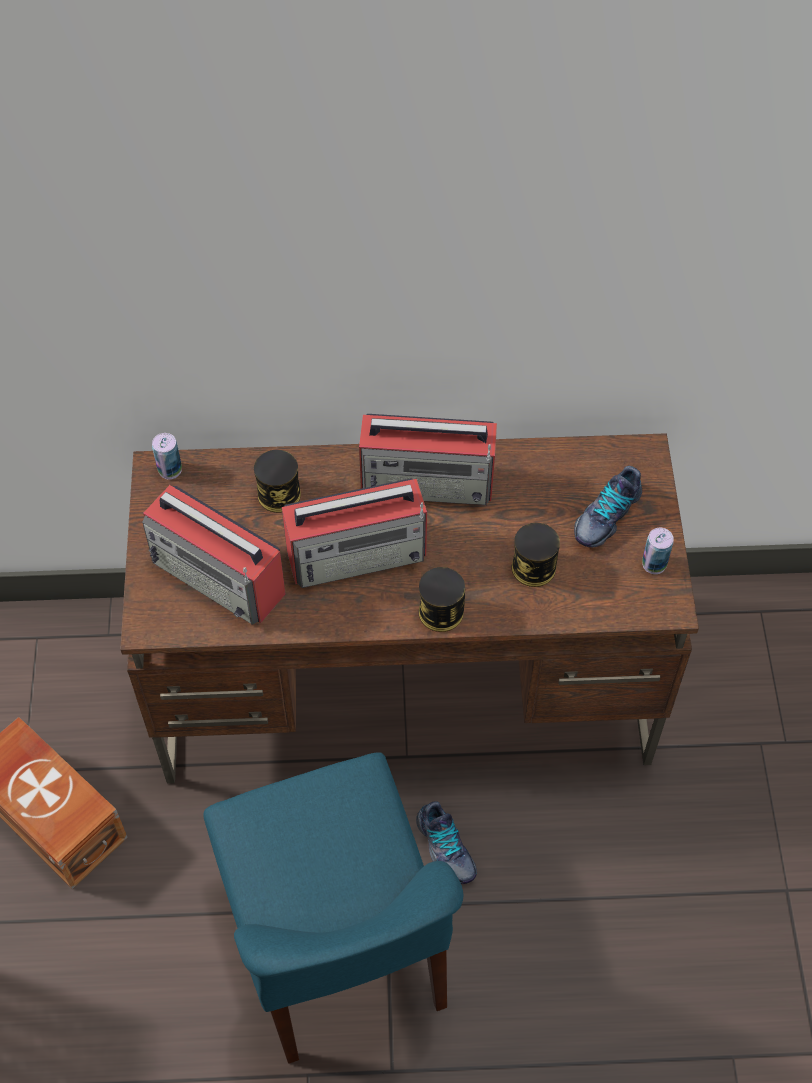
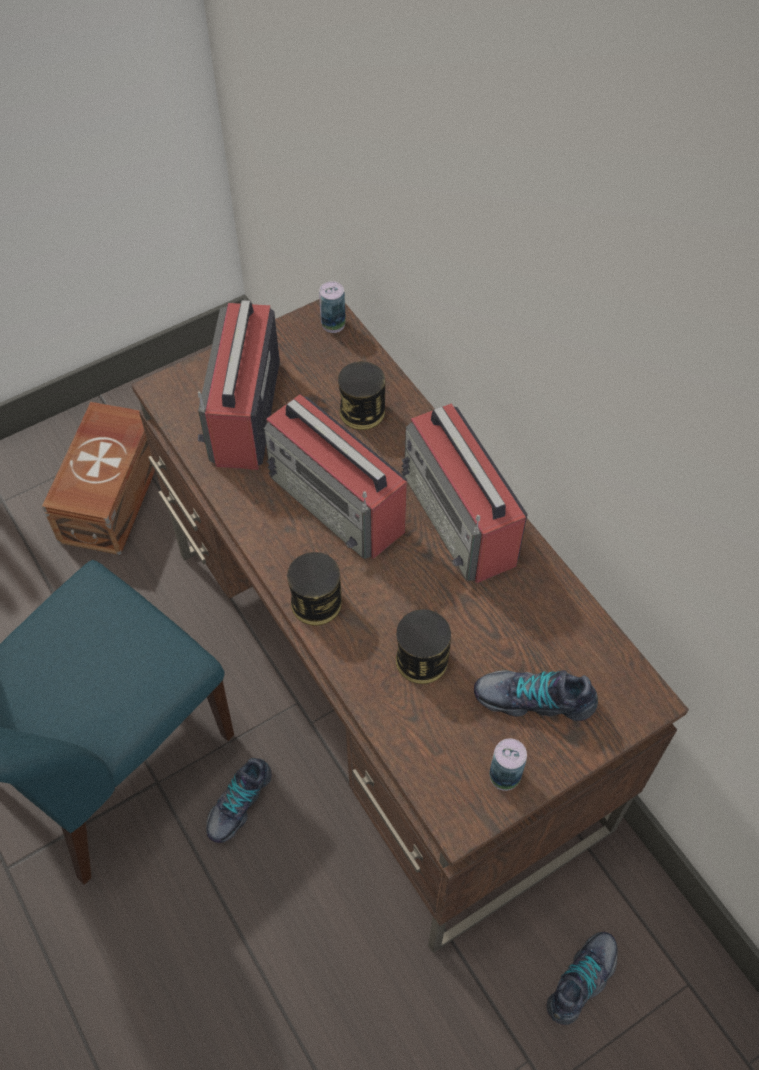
camera: 60 degrees right, 0 degrees up
(723, 676) = (583, 980): none -> shoe

